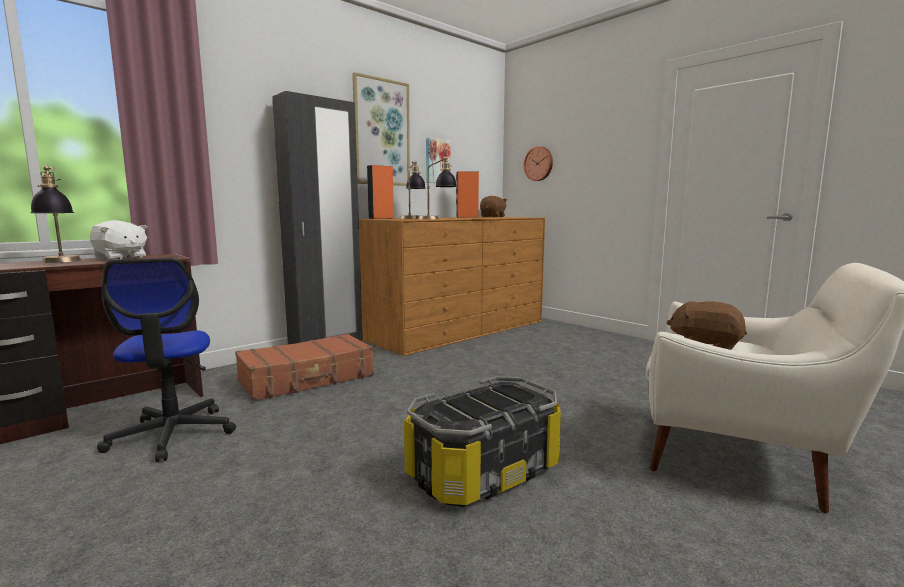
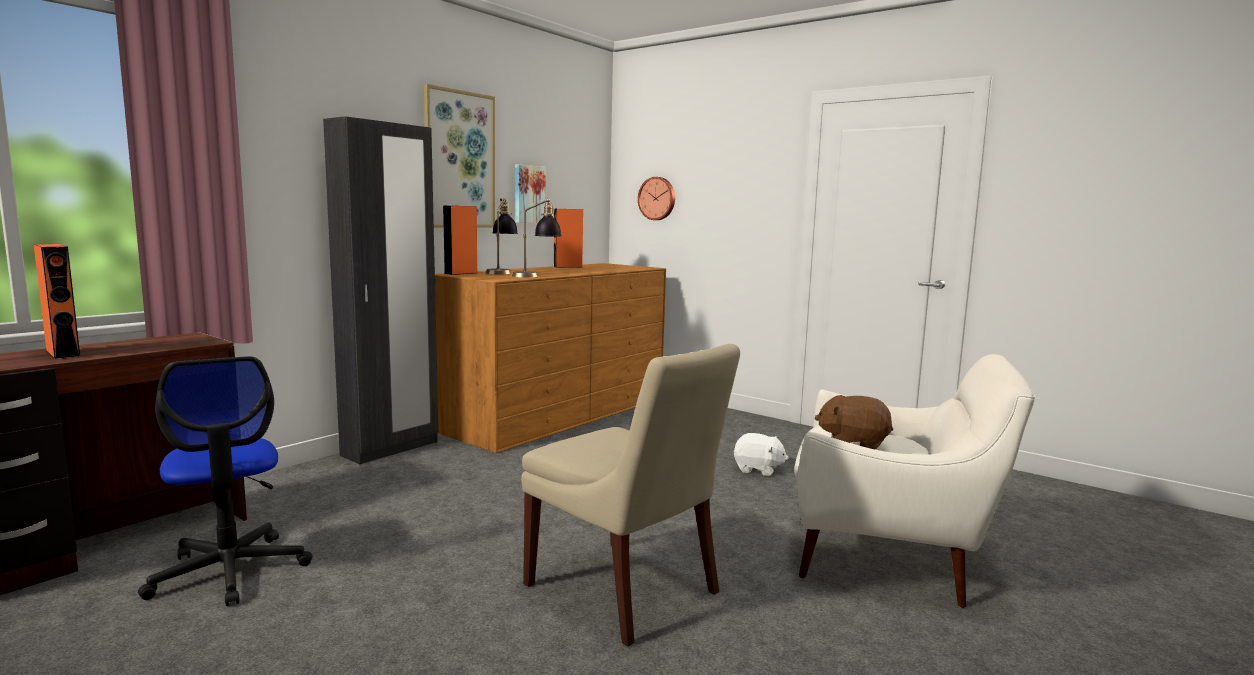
camera: 10 degrees left, 0 degrees up
(60, 262) = (63, 353): table lamp -> orange speaker
(120, 258) = (136, 343): white plush toy -> white plush toy (758, 469)
(307, 379) = (379, 490): brown suitcase -> none
(484, 472) = (626, 591): storage box -> beige chair
(493, 216) = (599, 264): brown plush toy -> none

